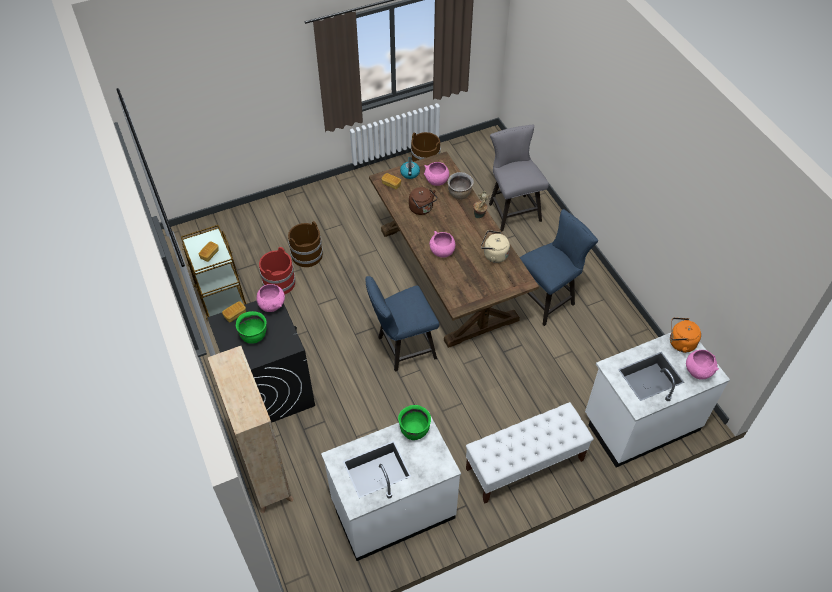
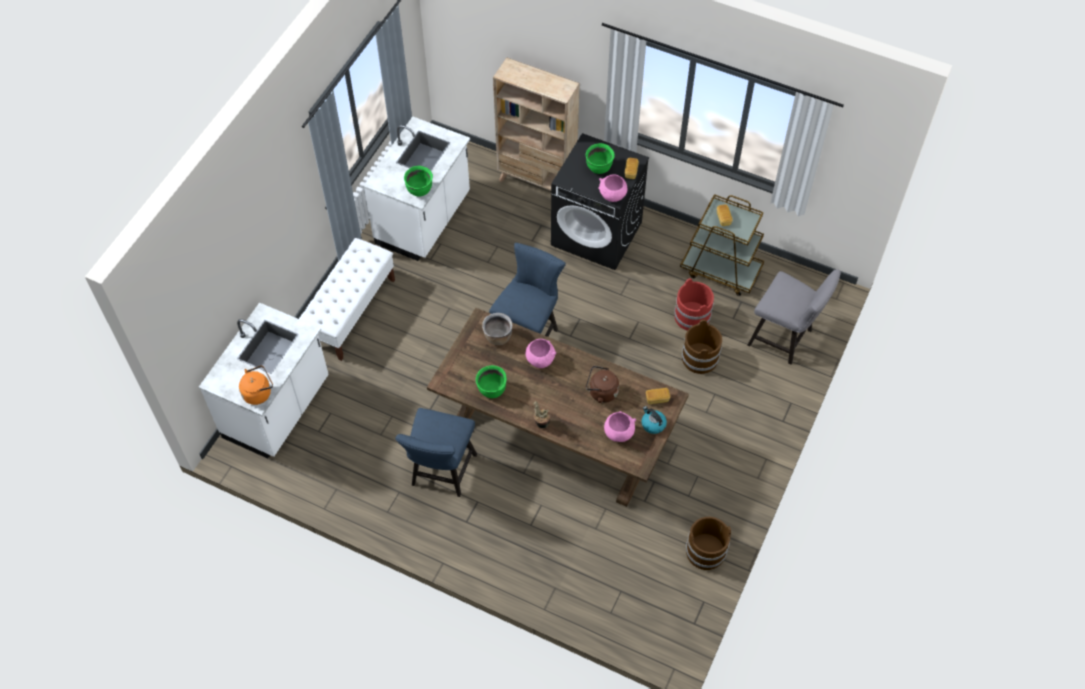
camera: 140 degrees right, 5 degrees up
(459, 194) = (582, 434): brown cooking pot -> brown cooking pot (497, 337)
(494, 255) = (492, 390): beige kettle -> green cooking pot
(512, 210) = (559, 557): grey chair -> grey chair (784, 339)
(698, 371) = (229, 376): pink bowl -> none

